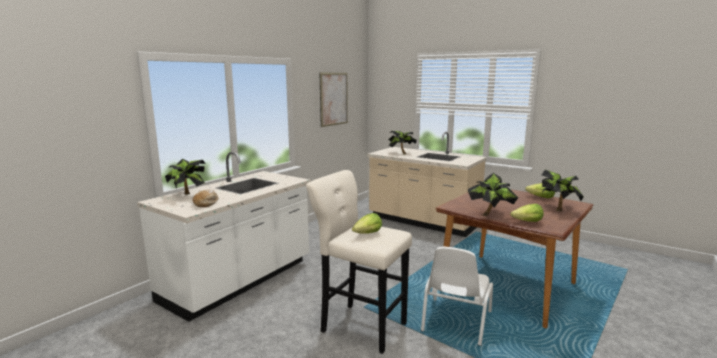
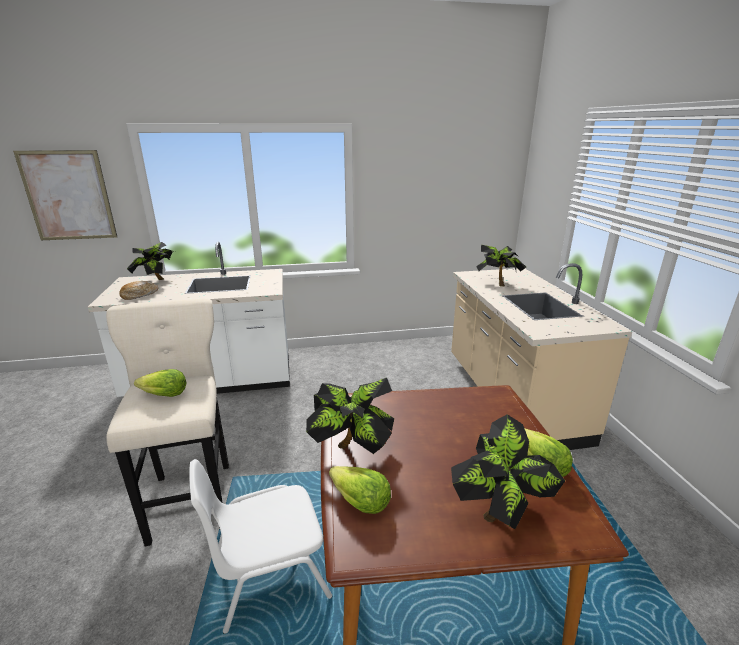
camera: 45 degrees right, 10 degrees up
(334, 99) = (439, 182): picture -> picture (68, 196)

